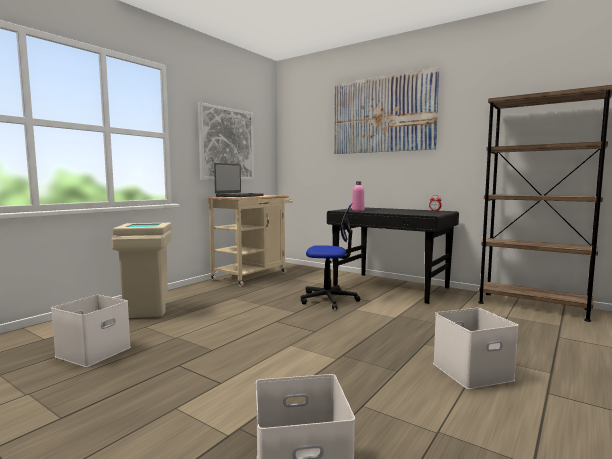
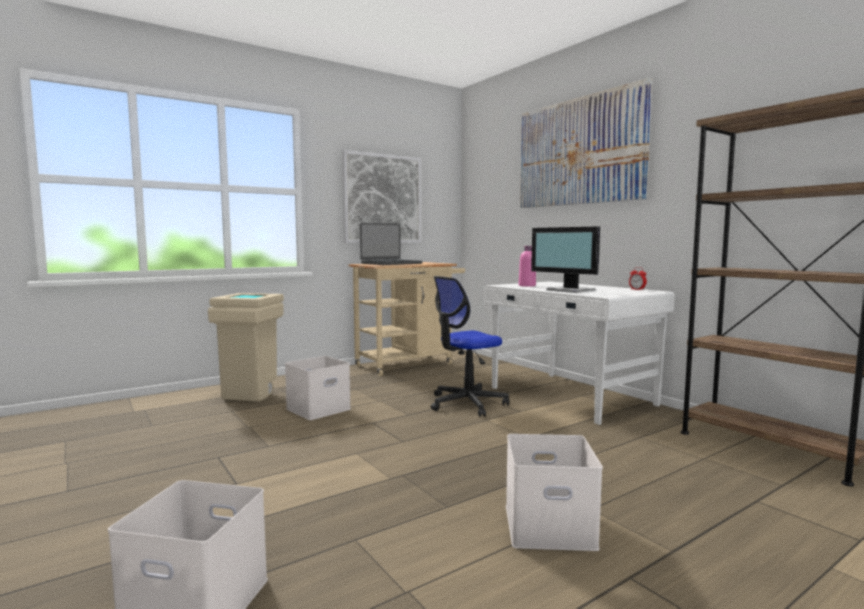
camera: 20 degrees right, 0 degrees up
(94, 351) = (160, 430): white storage box -> white storage box (318, 408)
(329, 299) = (467, 403): office chair -> office chair turned 120 degrees clockwise
(391, 287) = (570, 396): black desk -> white desk
(397, 212) = (570, 290): none -> monitor

